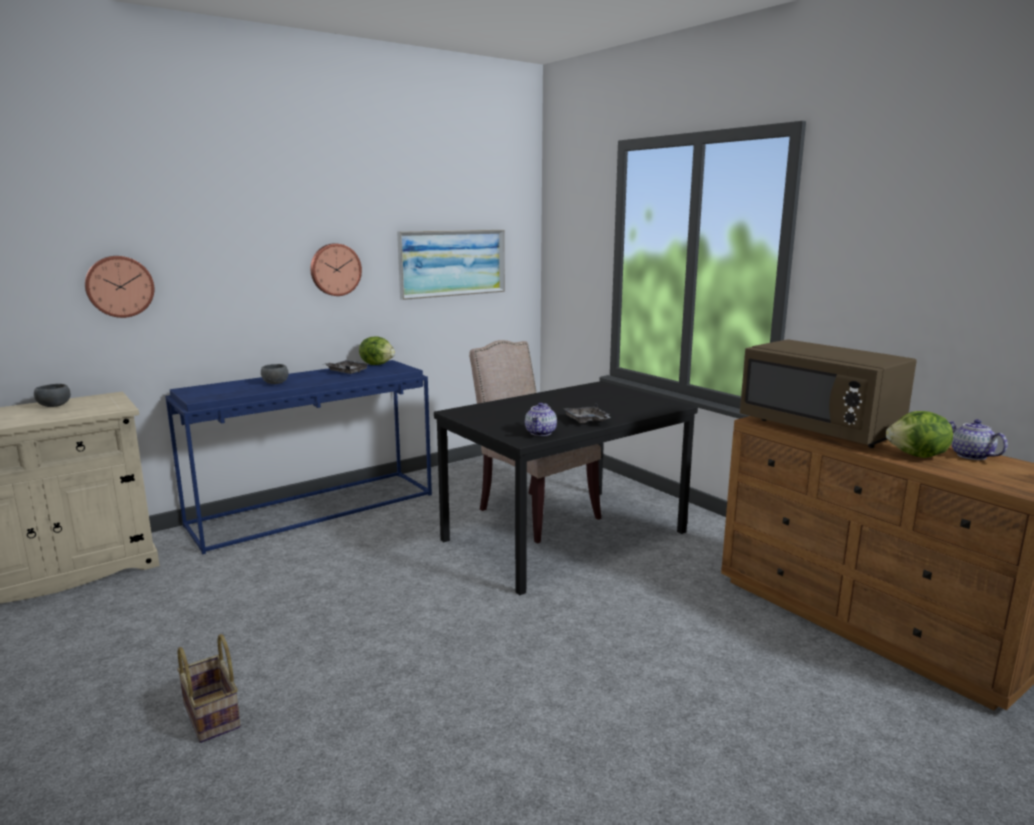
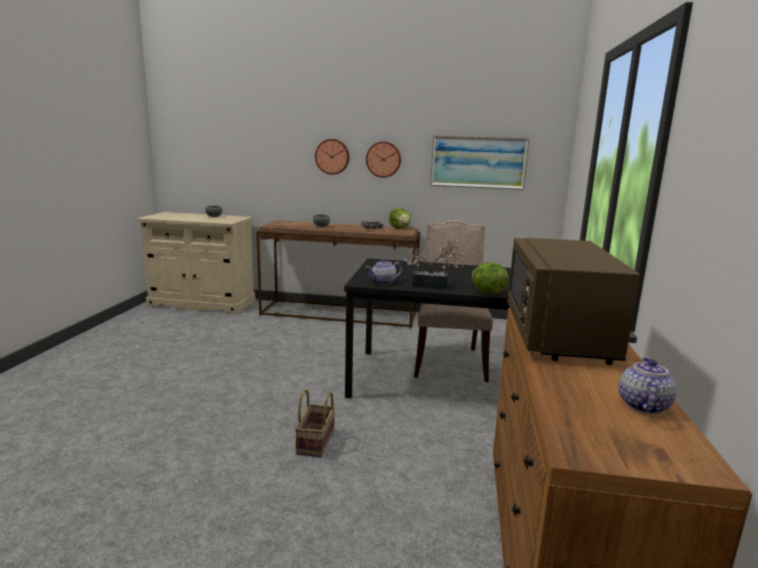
camera: 45 degrees right, 0 degrees up
(119, 286) = (258, 158): wall clock -> wall clock (332, 156)
(213, 716) = (140, 377): basket -> basket (316, 443)
(314, 509) = (340, 313): blue console table -> brown console table
(587, 421) = (434, 285): grey tray -> potted plant
(918, 456) = (574, 381): lettuce -> lettuce (487, 293)

